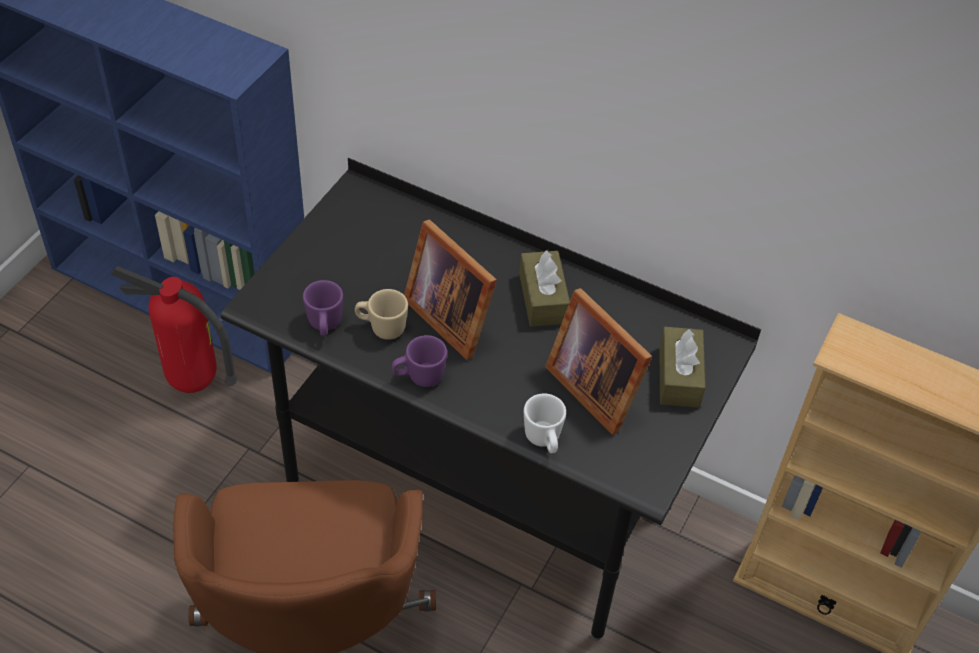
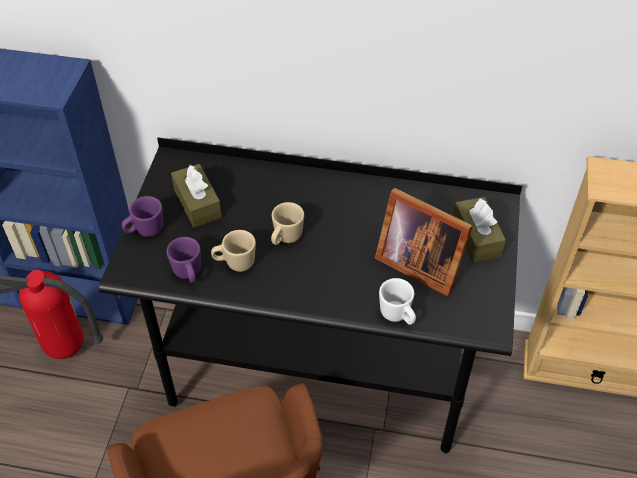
camera: 15 degrees left, 0 degrees up
(419, 377) = (280, 294): purple mug -> purple mug (145, 231)
(451, 315) = (285, 238): picture frame -> beige mug
(543, 298) = (350, 206): brown tissue box -> brown tissue box (197, 203)

